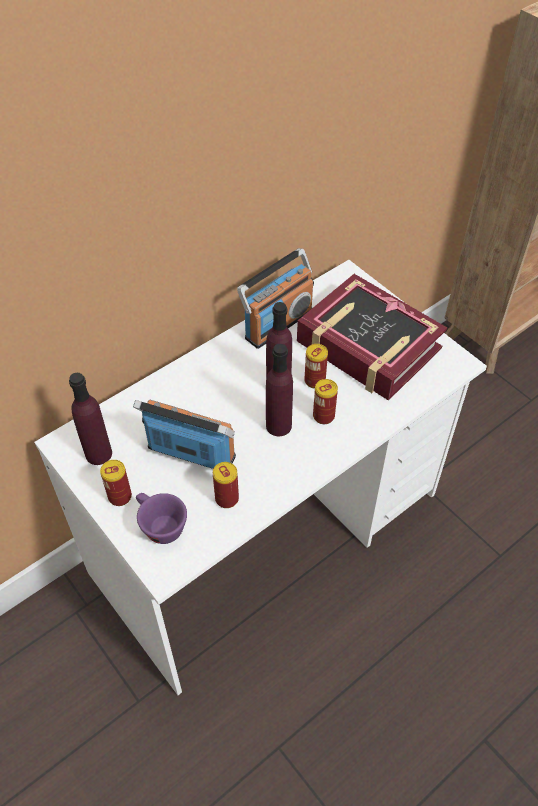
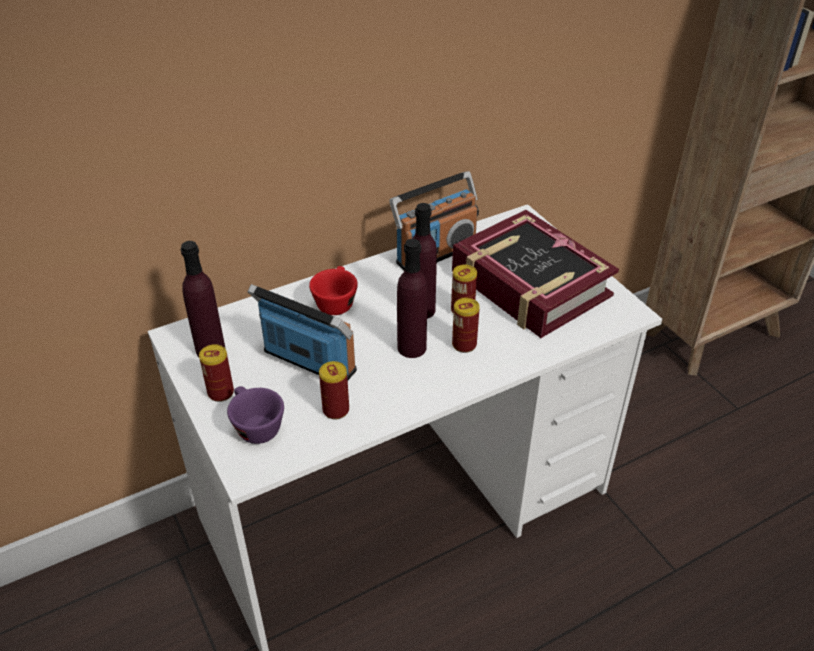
camera: 10 degrees right, 10 degrees down
(199, 387) = (335, 301): none -> red cup

